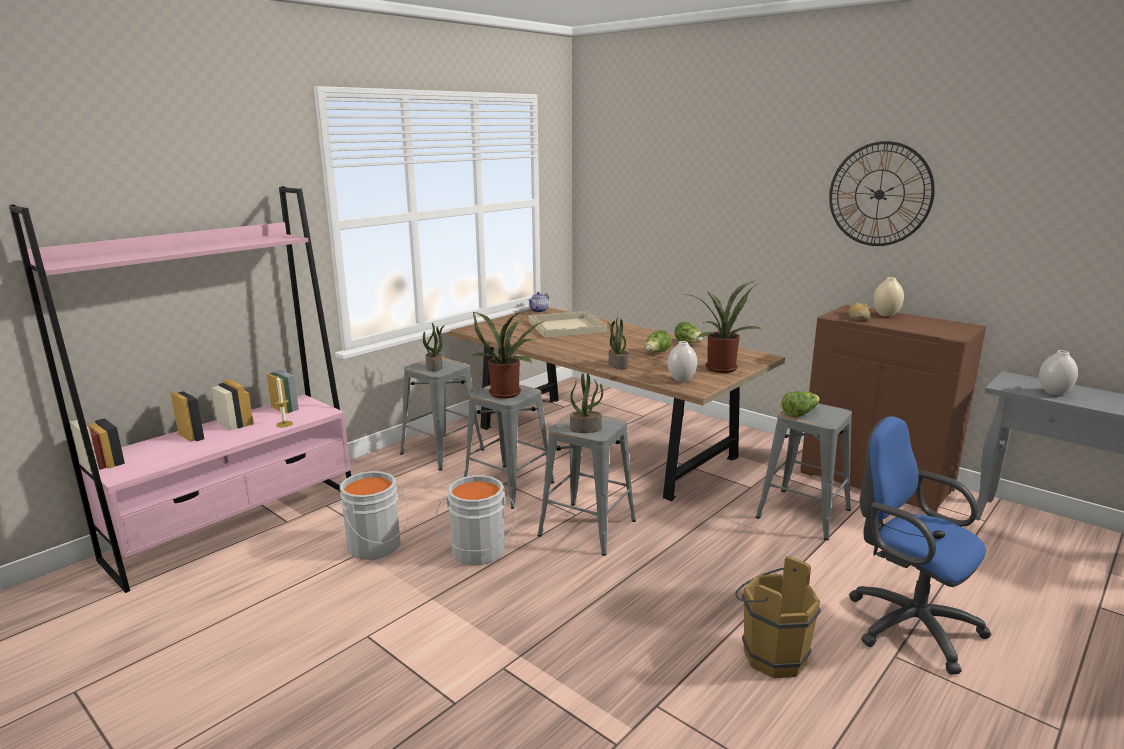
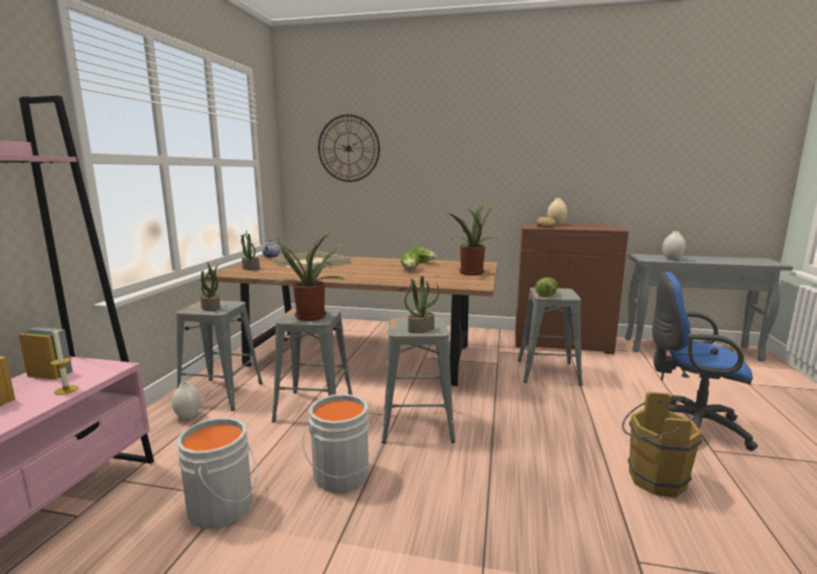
camera: 30 degrees left, 5 degrees down
(617, 365) = (395, 280): potted plant -> potted plant (250, 268)
(682, 380) = (458, 282): white vase -> white vase (189, 416)
(879, 194) = (538, 143): wall clock -> wall clock (348, 148)

